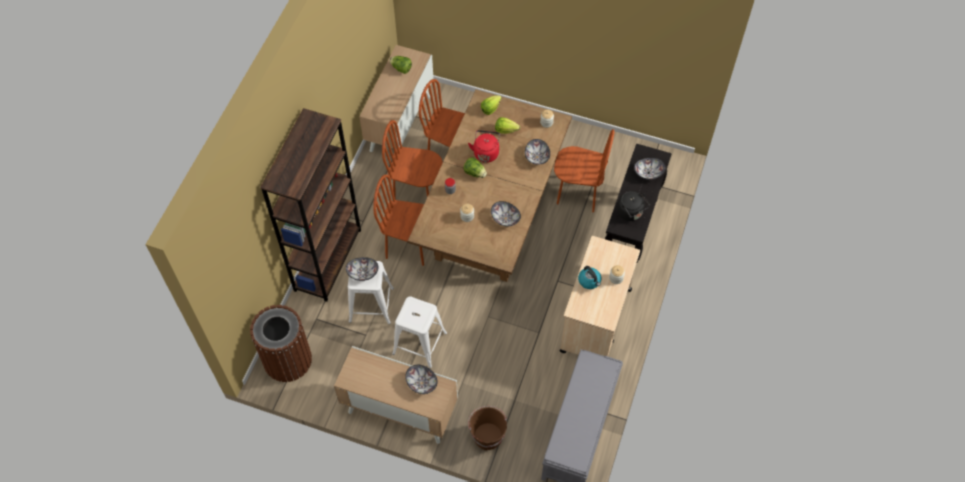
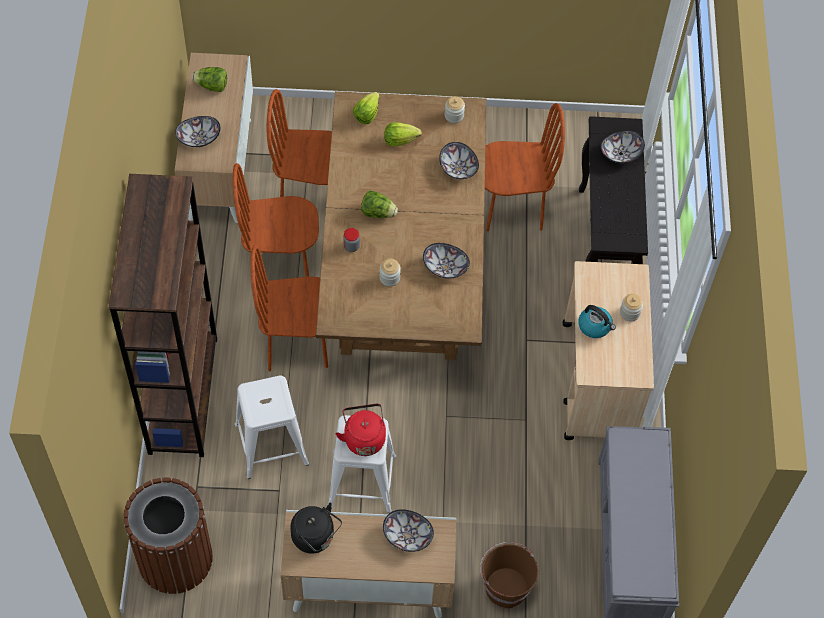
camera: 20 degrees left, 0 degrees up
(363, 272) = (262, 398): bowl -> bowl (199, 138)
(486, 152) = (383, 179): red kettle -> red kettle (363, 437)
(631, 213) = (617, 216): black kettle -> black kettle (315, 537)

